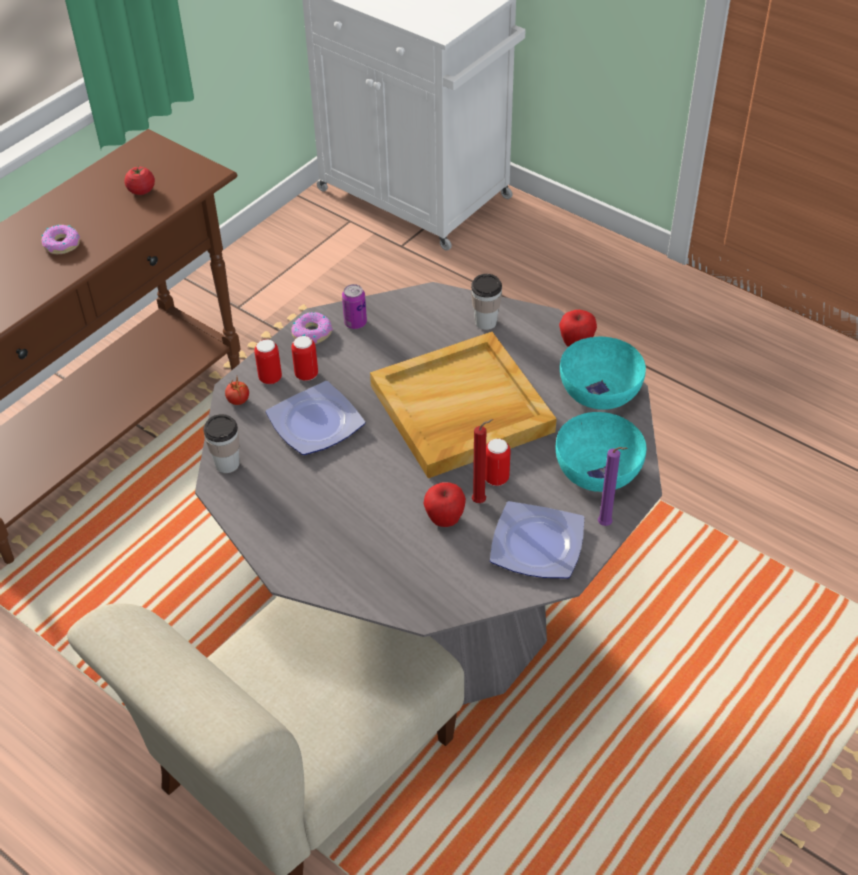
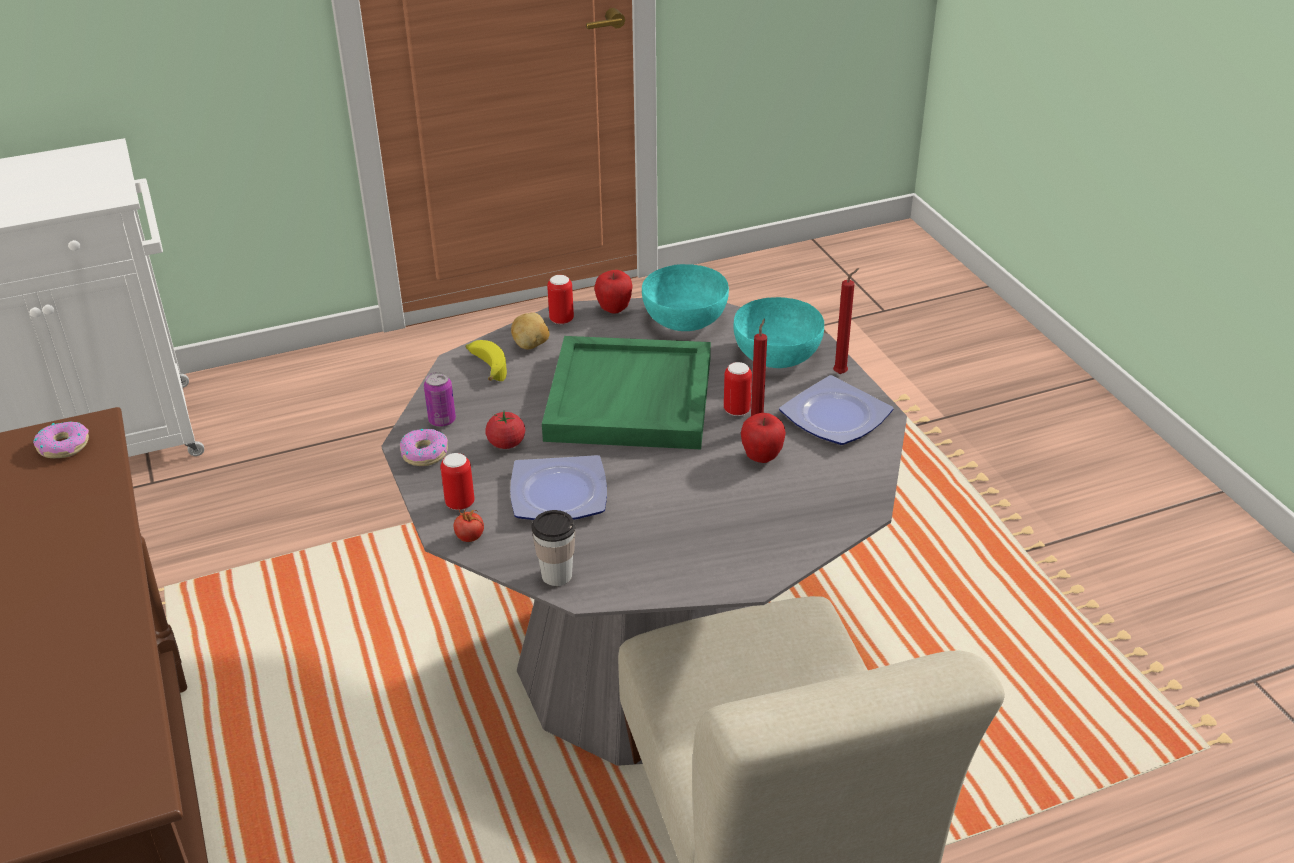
camera: 60 degrees left, 10 degrees down
(62, 244) = (58, 580): donut -> donut (63, 446)
(141, 191) = (50, 484): tomato -> tomato (506, 443)
(306, 375) = (482, 477): can -> can (561, 320)
(438, 312) = (486, 367): none -> banana
(460, 410) = (631, 399): beige tray -> green tray
(485, 322) = (531, 345): cup -> potato
(606, 525) = (842, 373): purple candle -> red candle

